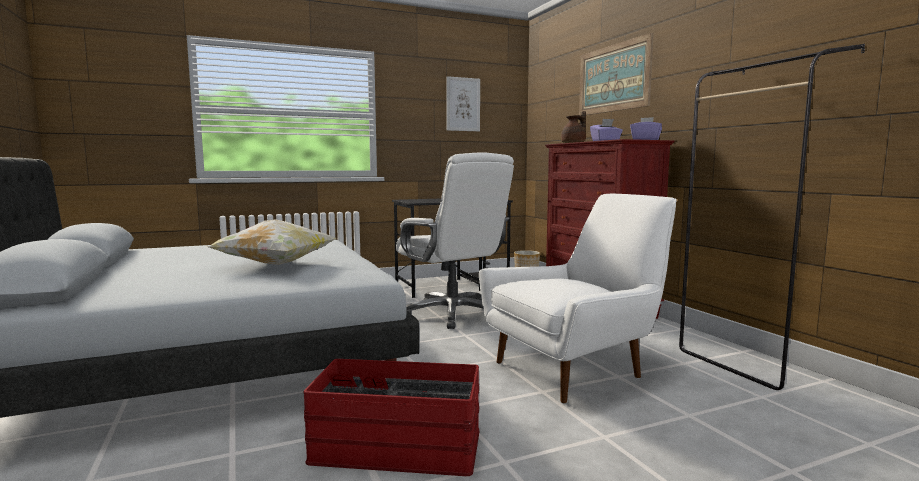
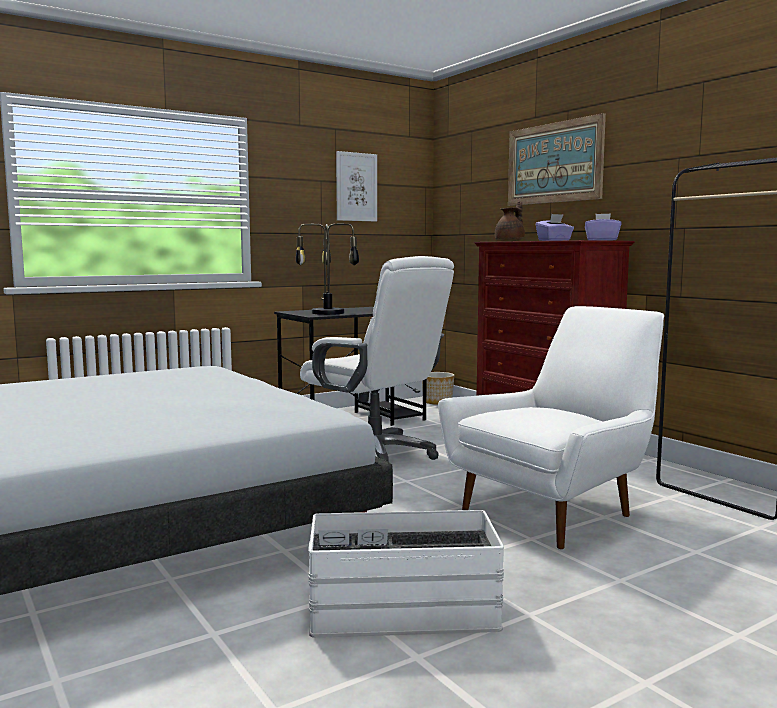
camera: 10 degrees left, 0 degrees up
(276, 264) = (193, 403): pillow -> none
(396, 446) = (402, 609): red storage box -> white storage box
(429, 201) = (328, 313): none -> table lamp

